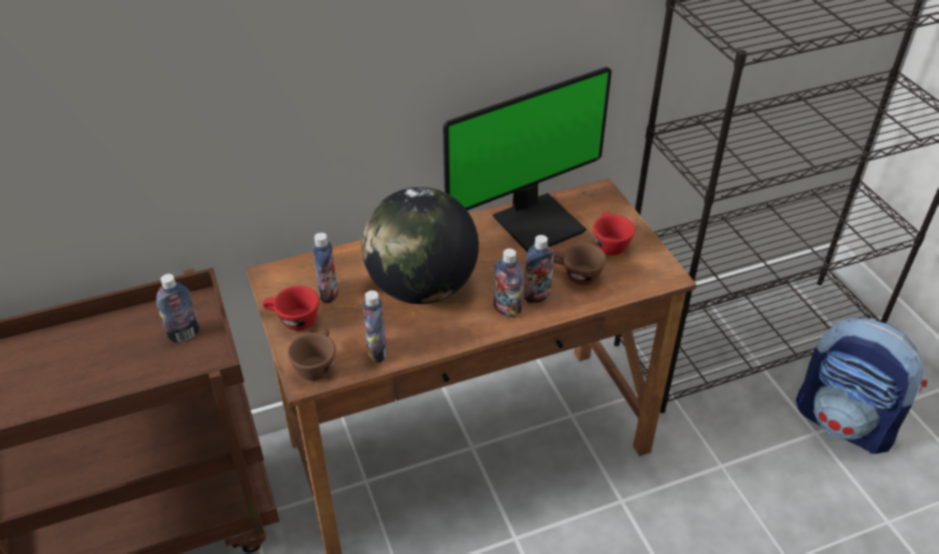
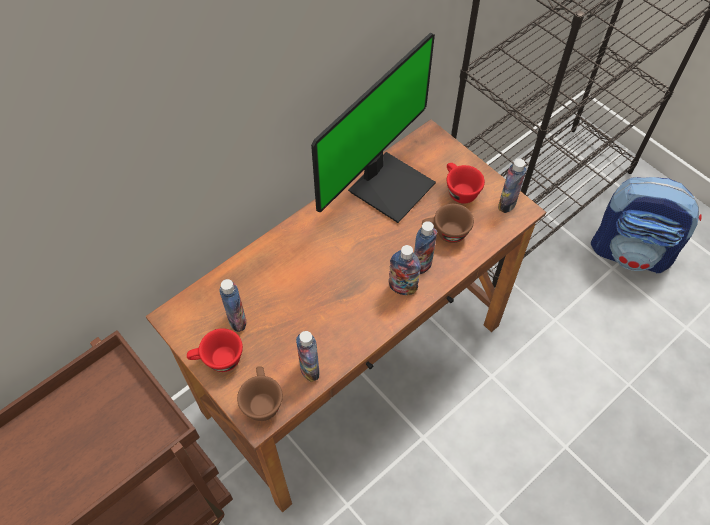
camera: 20 degrees left, 15 degrees up
(184, 334) = (119, 406): bottle -> bottle (507, 204)
(422, 287) = (318, 287): globe -> none

